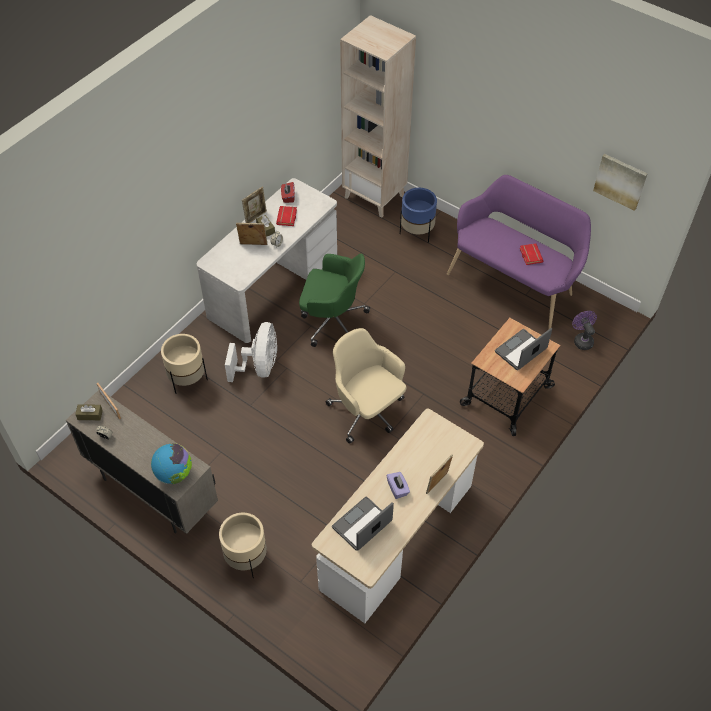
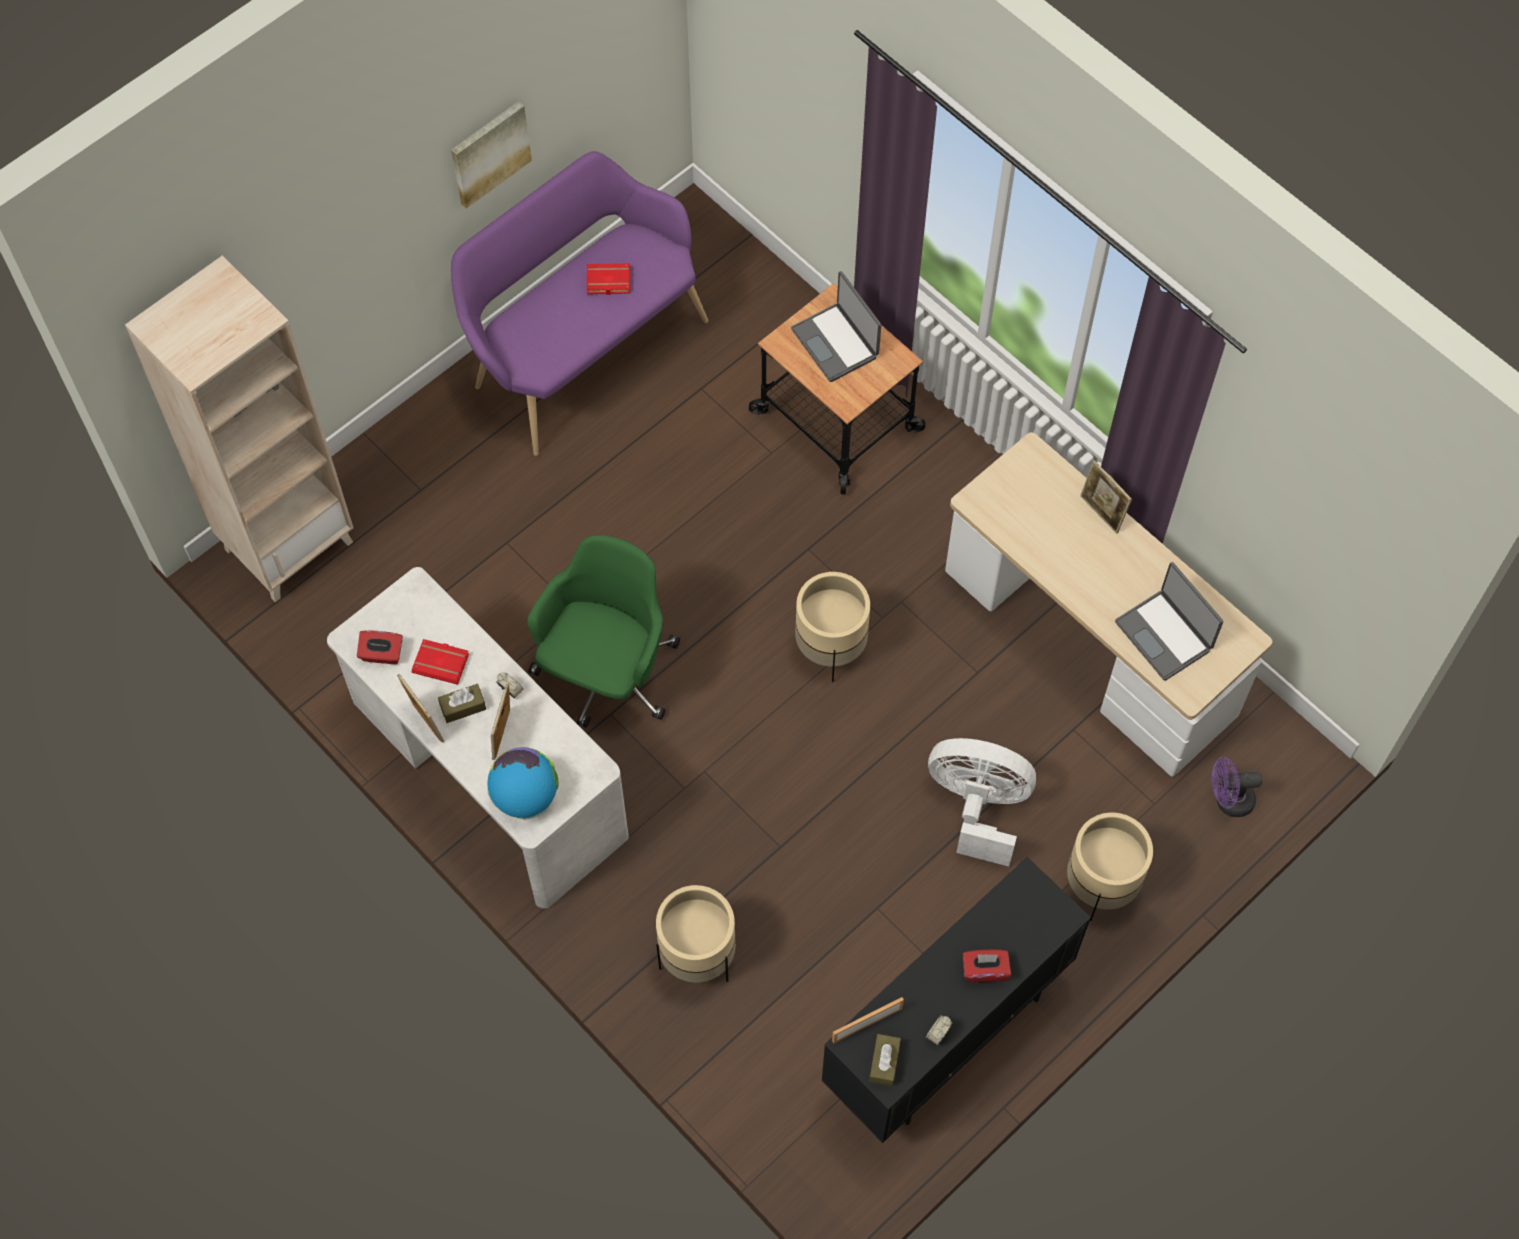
camera: 80 degrees left, 10 degrees up
(142, 453) = (984, 970): none -> red tissue box
(153, 492) = (946, 1036): beige cabinet -> black cabinet
(174, 473) = (1034, 917): globe -> globe (525, 796)
(259, 367) = (693, 820): white fan -> white fan (978, 806)
(367, 411) = (830, 647): beige office chair -> beige planter
(397, 489) = (1103, 572): purple tissue box -> none
(417, 232) = (411, 485): blue planter -> none
(582, 340) = (738, 278): purple fan -> purple fan (1228, 801)
(620, 181) = (608, 60): picture -> picture (489, 152)

